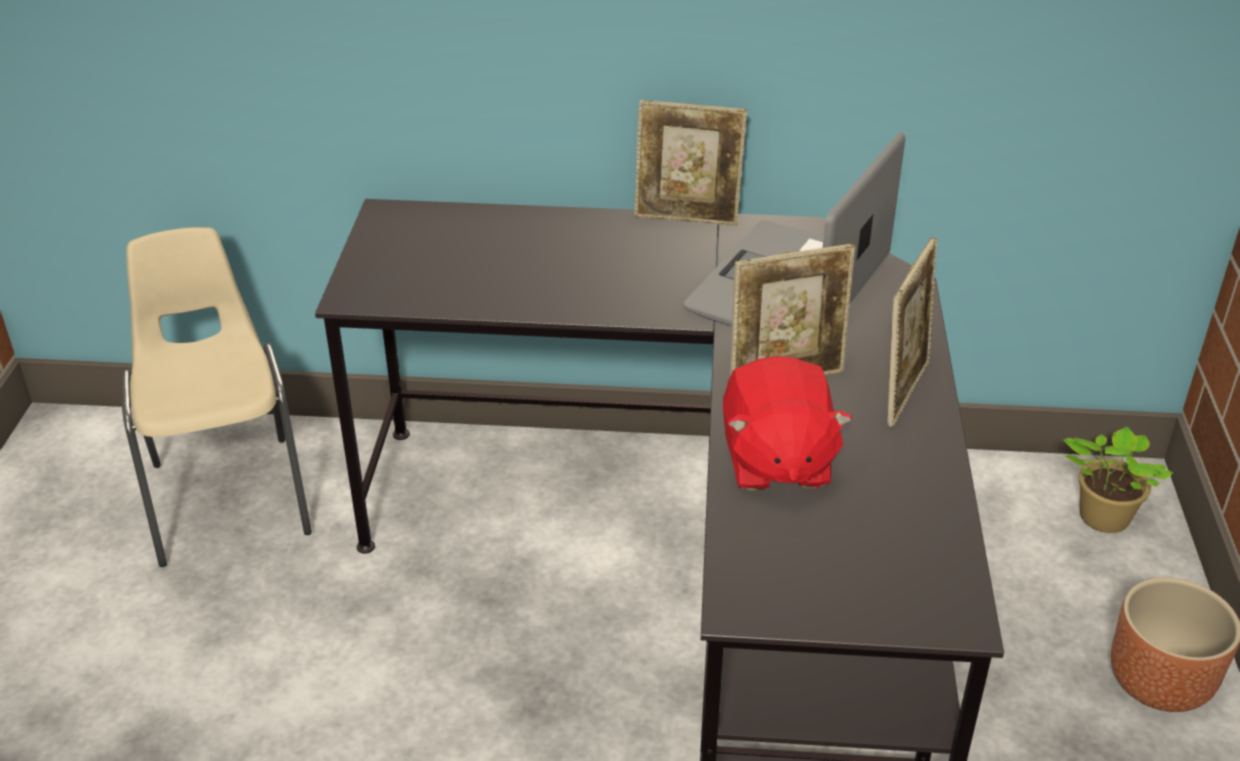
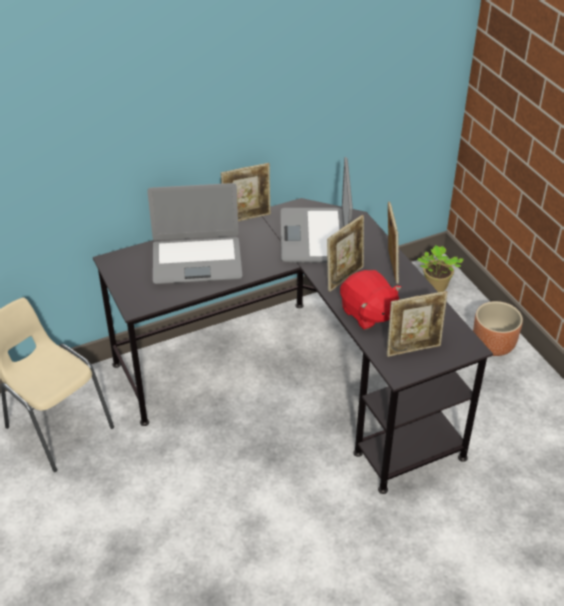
camera: 30 degrees left, 5 degrees up
(530, 258) = (197, 260): none -> laptop
(817, 567) = (413, 348): none -> picture frame

